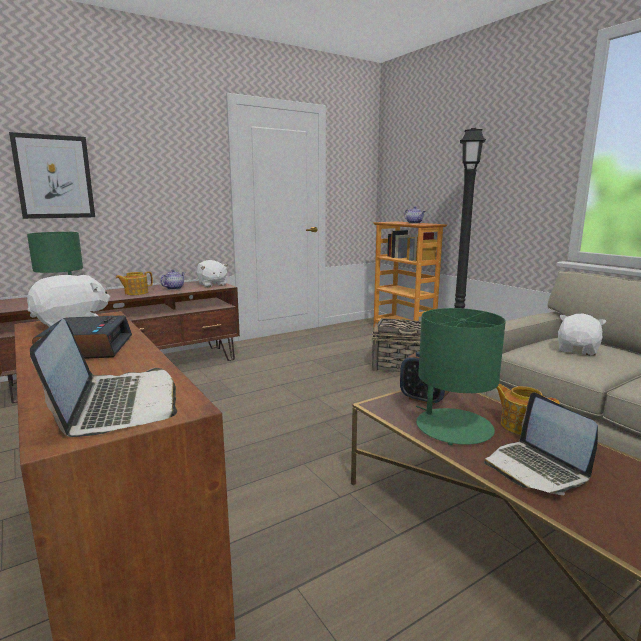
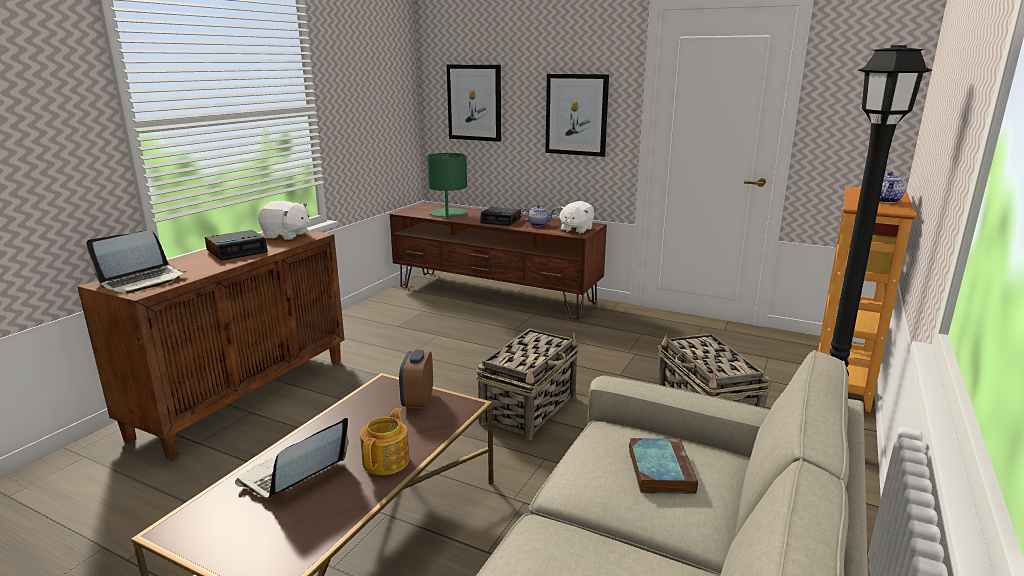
camera: 60 degrees right, 5 degrees up
(136, 293) = (501, 221): teapot -> alarm clock
(175, 187) = (576, 115): none -> picture
(347, 410) = (529, 409): none -> basket
(453, 427) = (359, 425): green table lamp -> none
(578, 350) = (659, 470): white plush toy -> book

